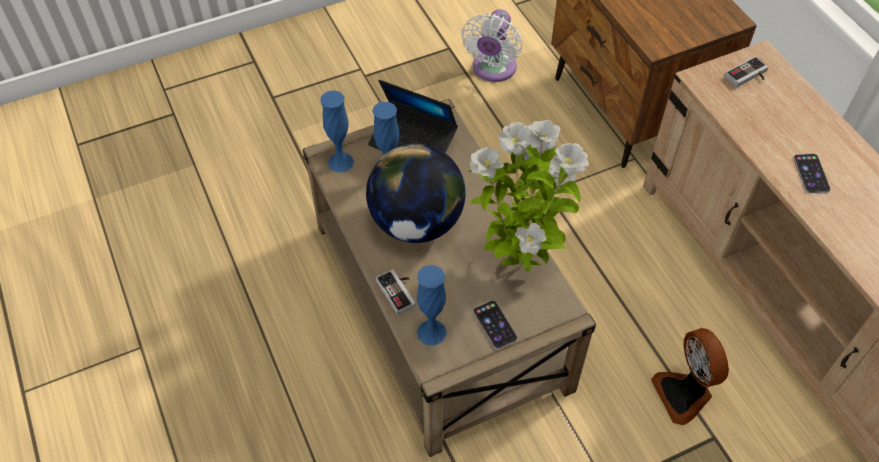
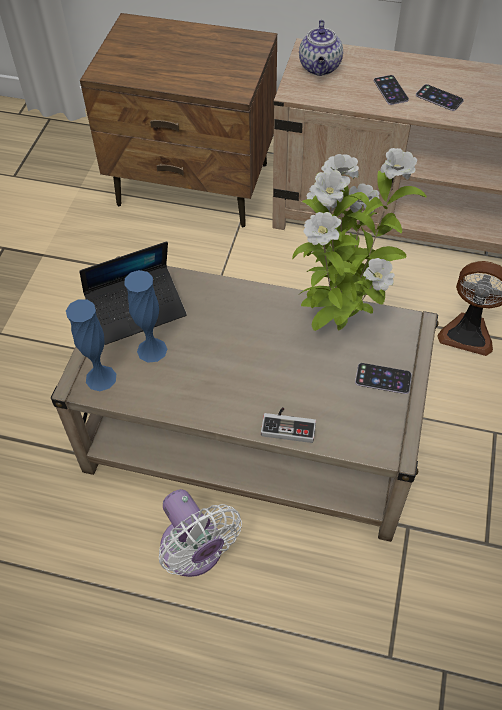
camera: 50 degrees left, 0 degrees up
(417, 222) = (227, 364): globe -> none
(431, 332) = (352, 429): blue vase -> none
(493, 70) = (61, 236): white fan -> white fan (195, 553)
(748, 76) = (320, 68): game controller -> teapot
(779, 136) = (390, 90): none -> phone

